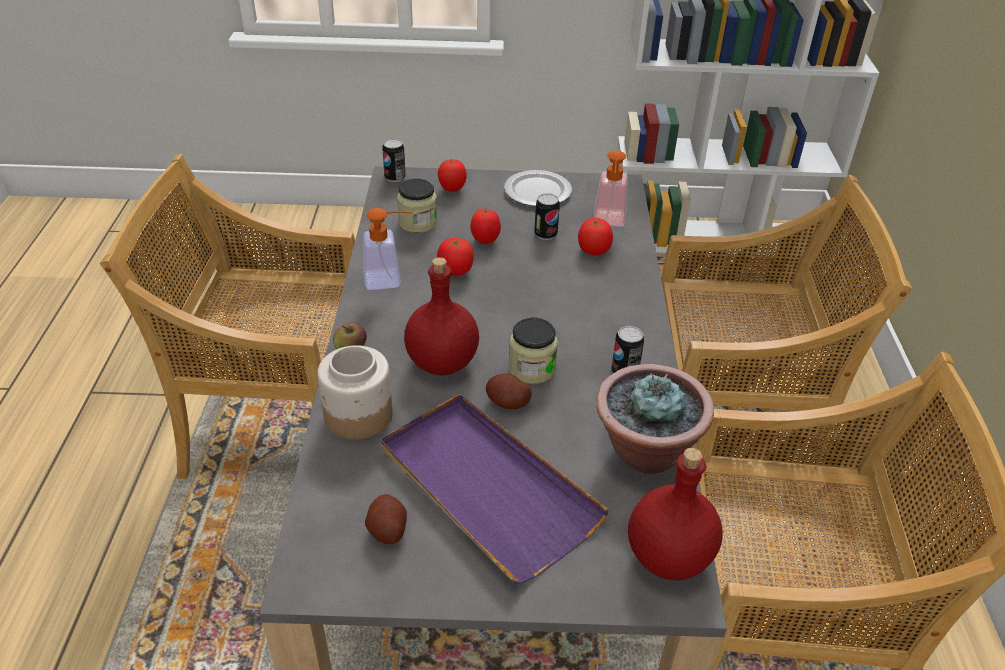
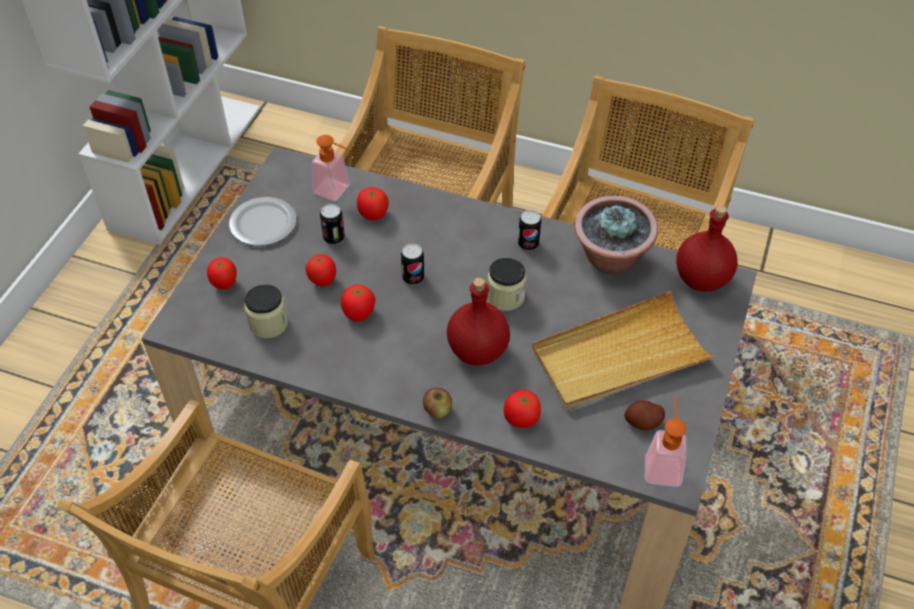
camera: 70 degrees left, 10 degrees up
(358, 416) = (521, 419): jar -> tomato
(390, 279) = (349, 363): soap dispenser -> soap dispenser (663, 464)
(395, 177) = (175, 324): can -> can (413, 278)
(486, 488) = (619, 356): purple tray -> beige tray
(508, 402) = (538, 321): potato -> none

